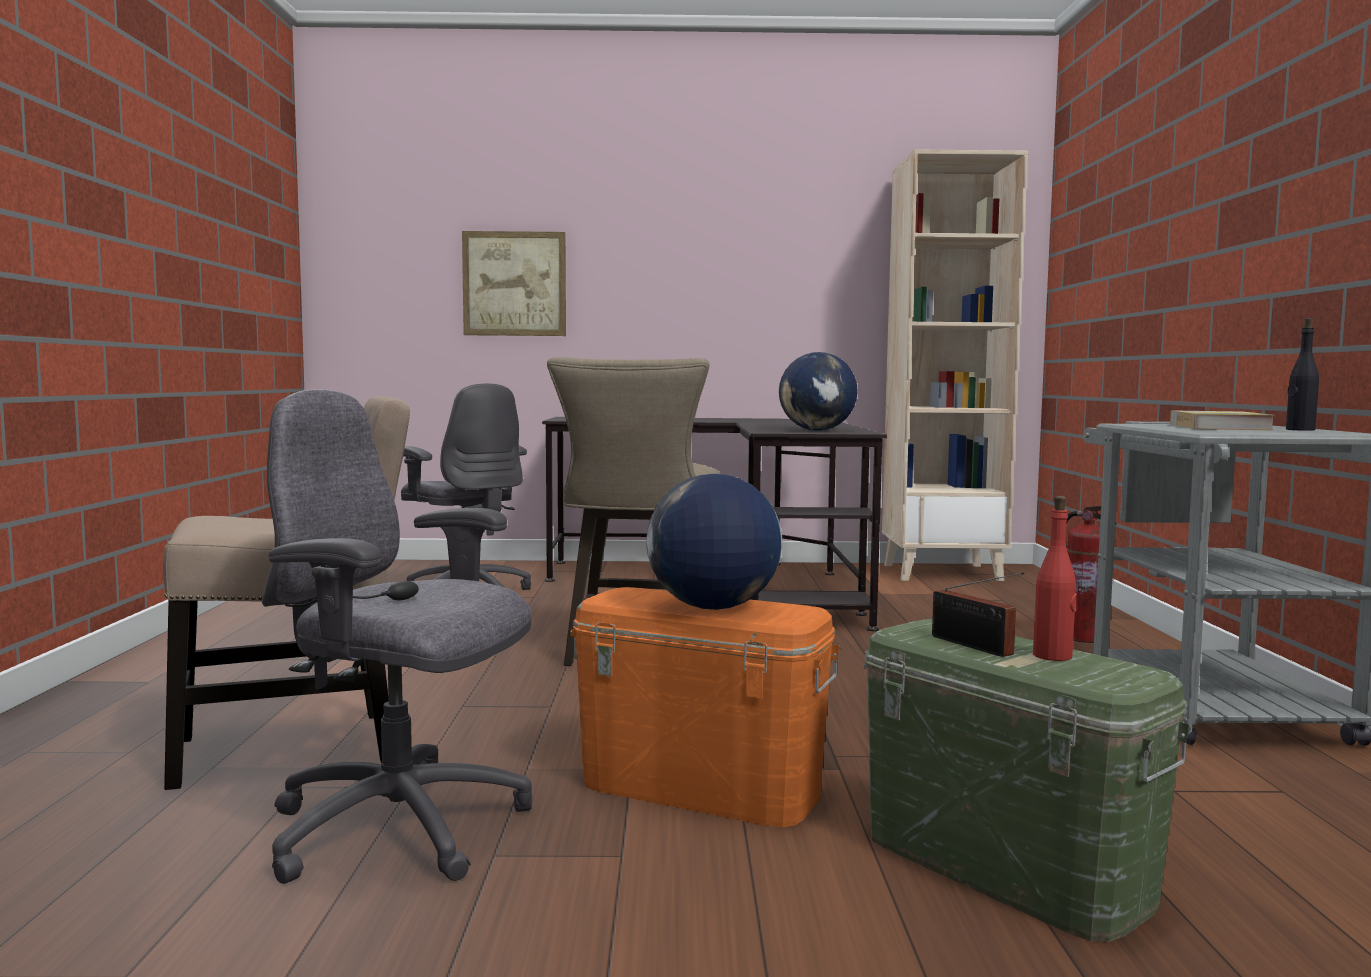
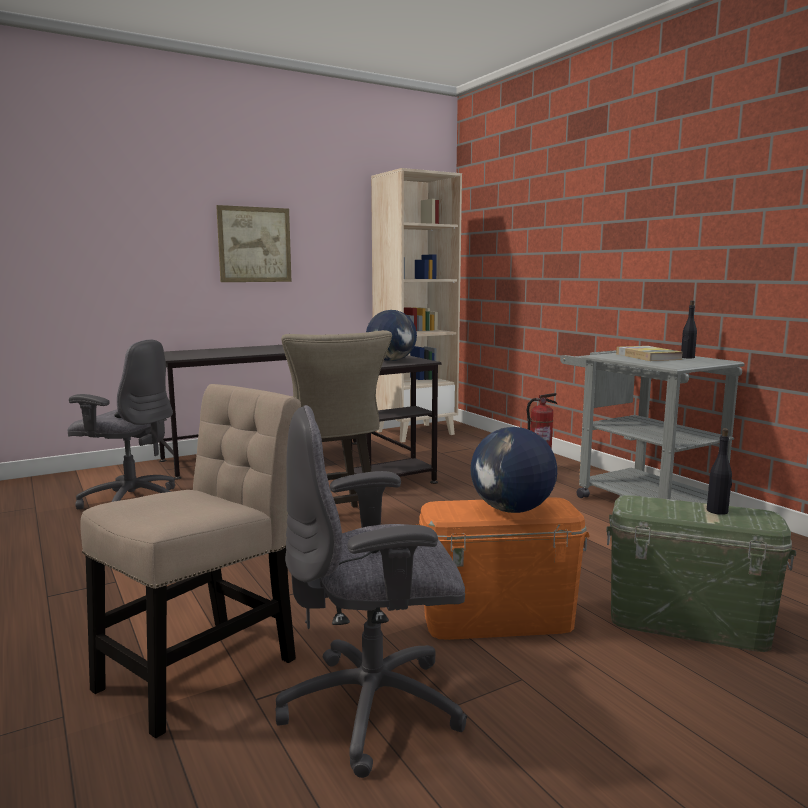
camera: 30 degrees left, 5 degrees up
(514, 284) = (107, 249): picture -> picture (254, 244)
(975, 646) = (678, 512): radio -> none
(1053, 656) = (717, 511): red bottle -> black bottle

